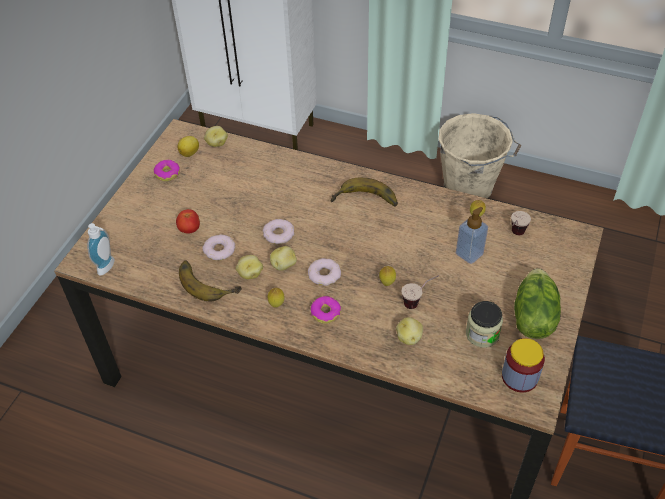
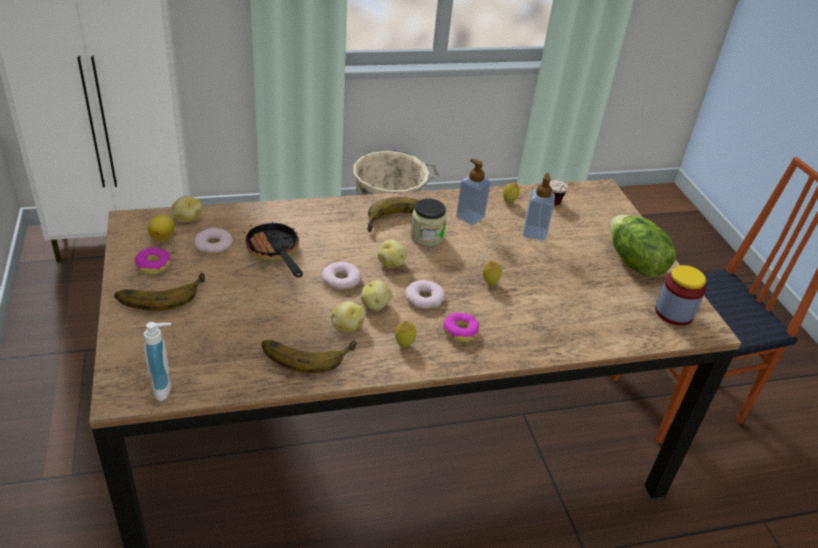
camera: 40 degrees left, 10 degrees down
(155, 197) = (160, 293): none -> banana
(189, 229) = (235, 310): tomato -> none
(219, 250) = (290, 318): donut -> donut (213, 244)
(251, 194) = (275, 253): none -> frying pan
(409, 337) = (556, 320): potato -> potato (391, 263)
(418, 301) = (533, 287): cup -> none
(427, 218) = (470, 217): none -> soap dispenser
(482, 334) = (611, 292): jar -> jar (426, 236)

